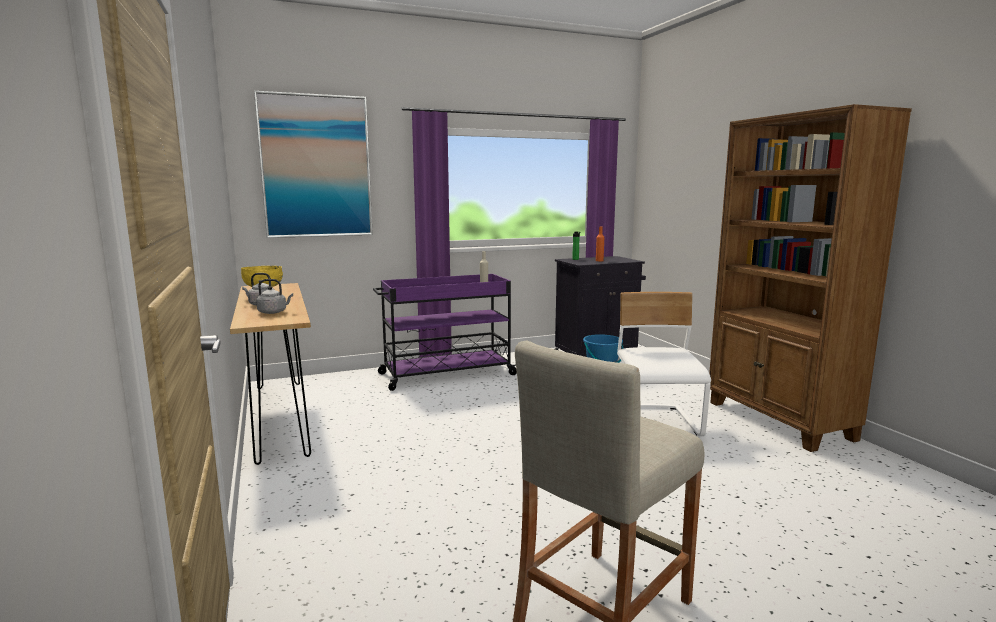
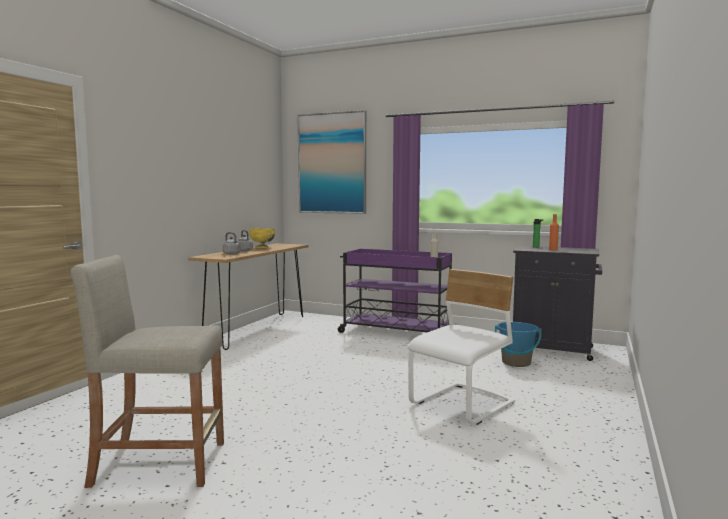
camera: 45 degrees right, 5 degrees down
(779, 421) = (596, 447): brown bookcase -> none

